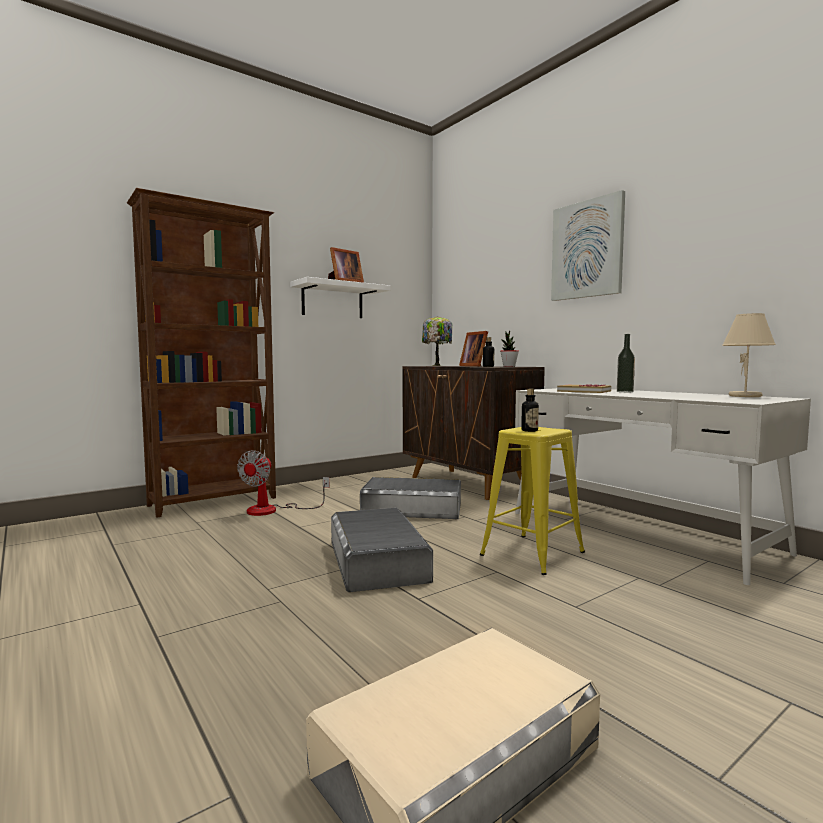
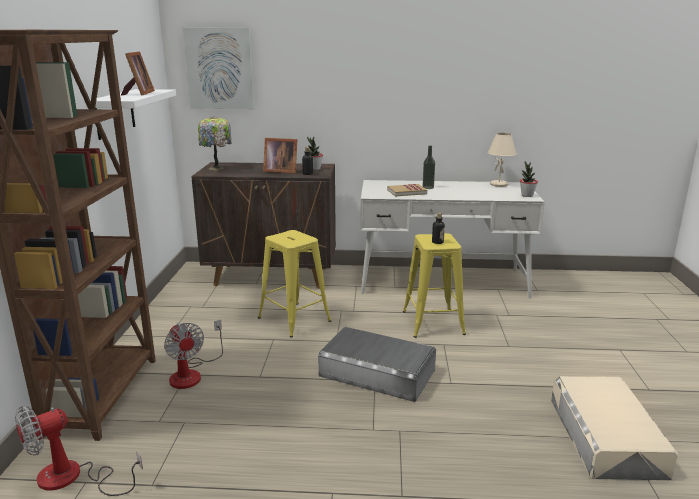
camera: 50 degrees left, 15 degrees up
(107, 525) = (72, 478): none -> fan
(412, 509) = (294, 319): grey storage box -> yellow stool
(587, 249) = (371, 65): picture -> picture (219, 68)
(752, 401) = (527, 195): none -> potted plant

